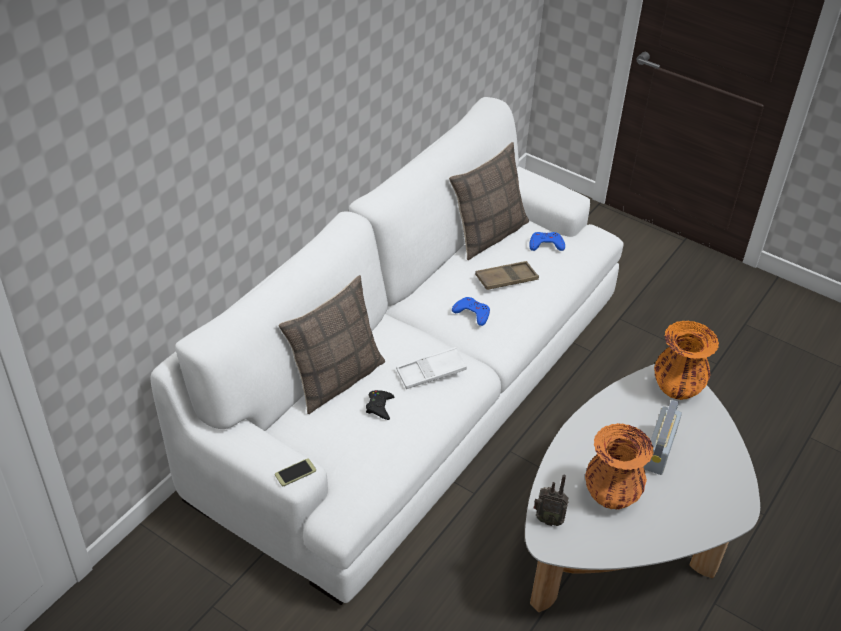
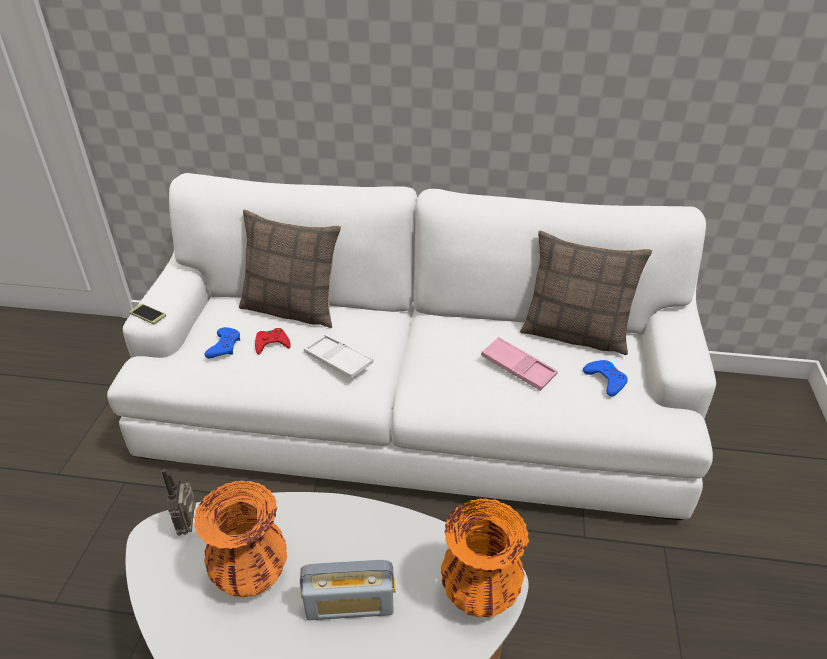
camera: 65 degrees right, 5 degrees down
(379, 407) = (272, 344): black game controller -> red game controller
(472, 313) = (444, 361): blue game controller -> blue game controller (224, 346)
(506, 279) = (518, 368): brown tray -> pink tray

